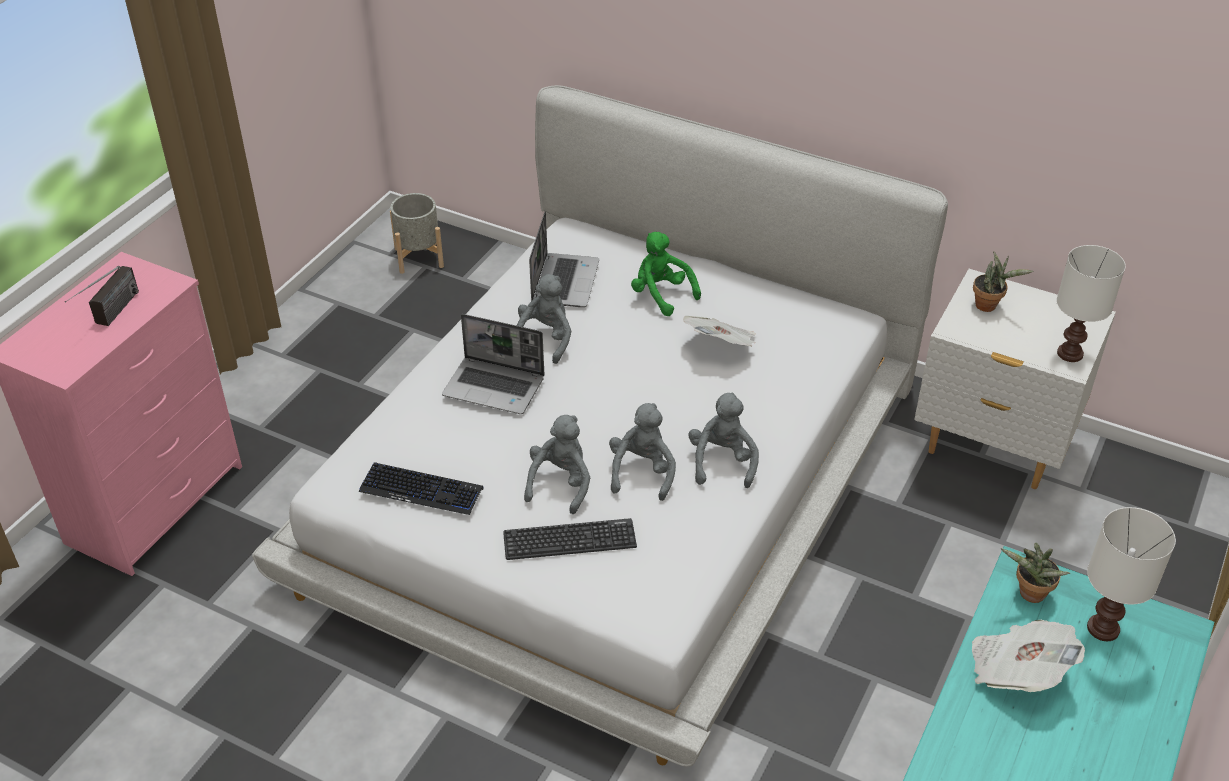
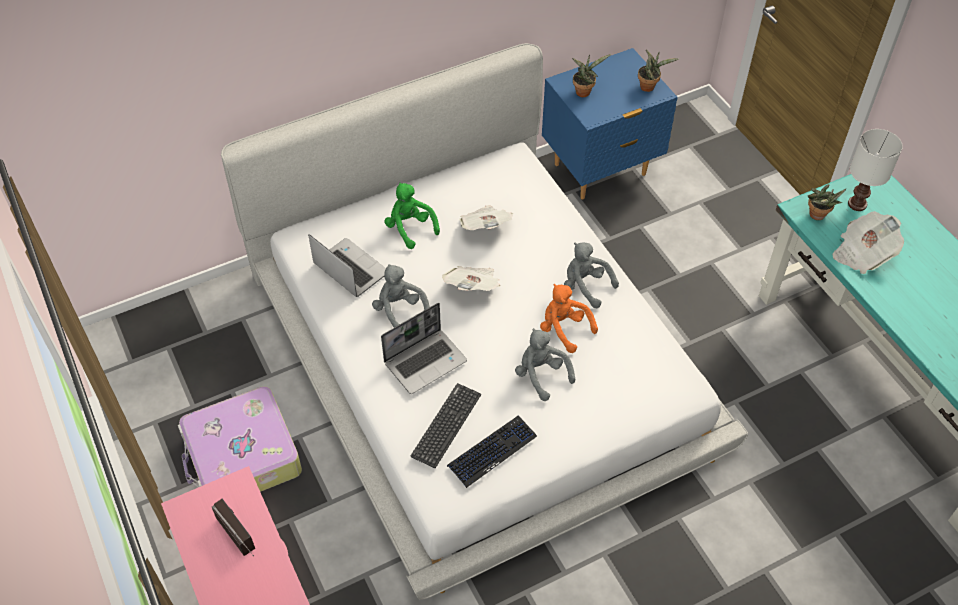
camera: 55 degrees left, 10 degrees up
(345, 376) = (242, 457): none -> suitcase
(419, 258) = (154, 346): grey planter -> none
(569, 540) = (593, 396): keyboard -> keyboard (446, 425)
(629, 376) = (473, 288): none -> newspaper
(642, 472) = (564, 329): grey plush toy -> orange plush toy
(661, 295) = (410, 228): green plush toy -> green plush toy turned 60 degrees clockwise
(993, 446) = (600, 170): white nightstand -> blue nightstand
(1069, 353) = (649, 86): white table lamp -> potted plant

